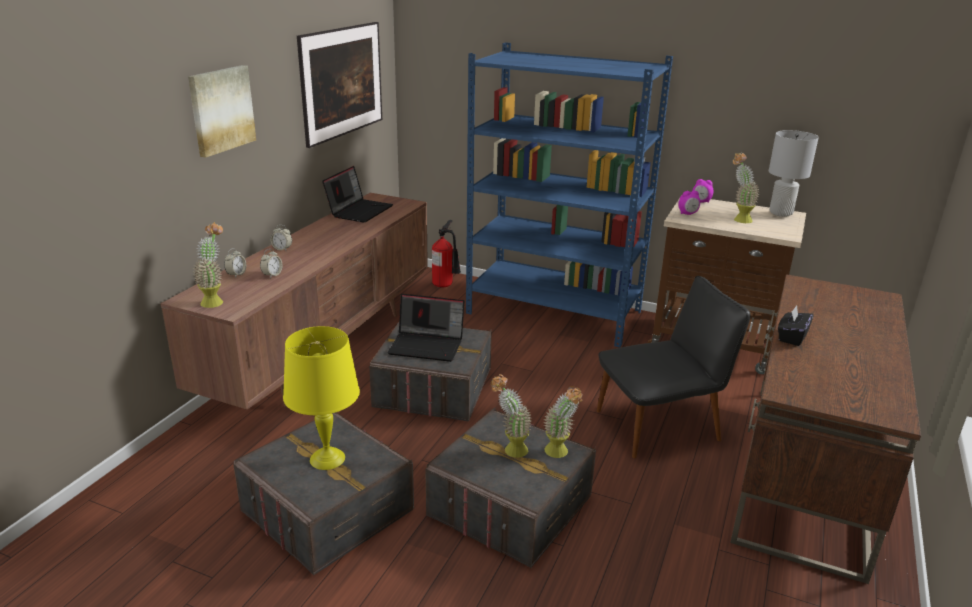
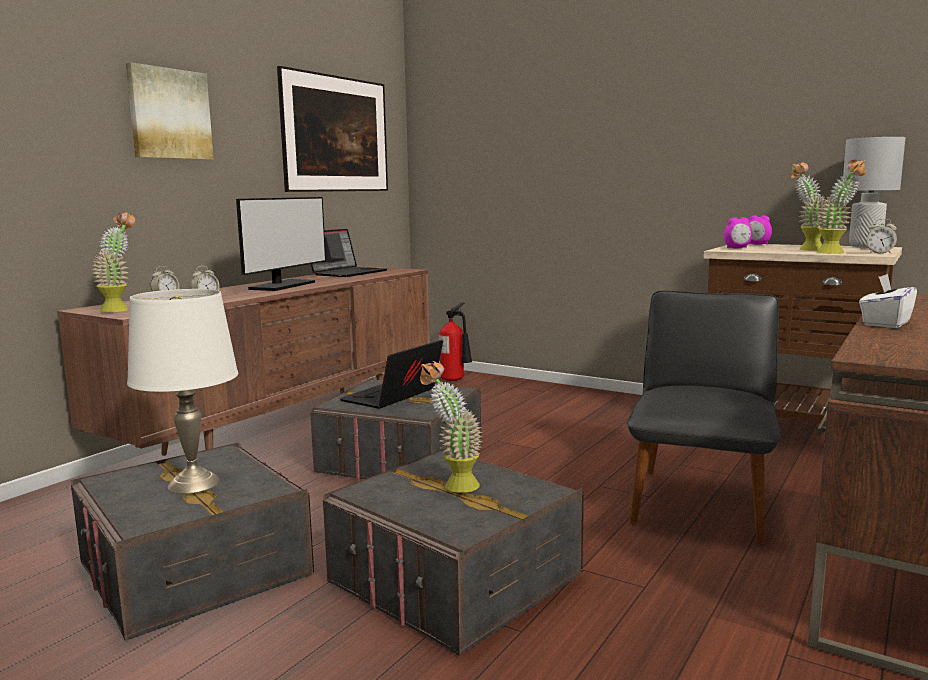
camera: 10 degrees right, 15 degrees down
(282, 249) = (236, 288): alarm clock -> alarm clock (879, 253)
(320, 244) = (282, 286): none -> monitor
(326, 459) = (193, 483): yellow table lamp -> white table lamp
(427, 345) = (392, 397): laptop -> laptop turned 105 degrees clockwise
(554, 312) = (580, 402): blue bookcase -> none
(560, 454) = (526, 492): potted plant -> potted plant (836, 253)
(657, 425) = (699, 504): black chair -> black chair turned 60 degrees counterclockwise
(791, 337) = (885, 323): black tissue box -> white tissue box

